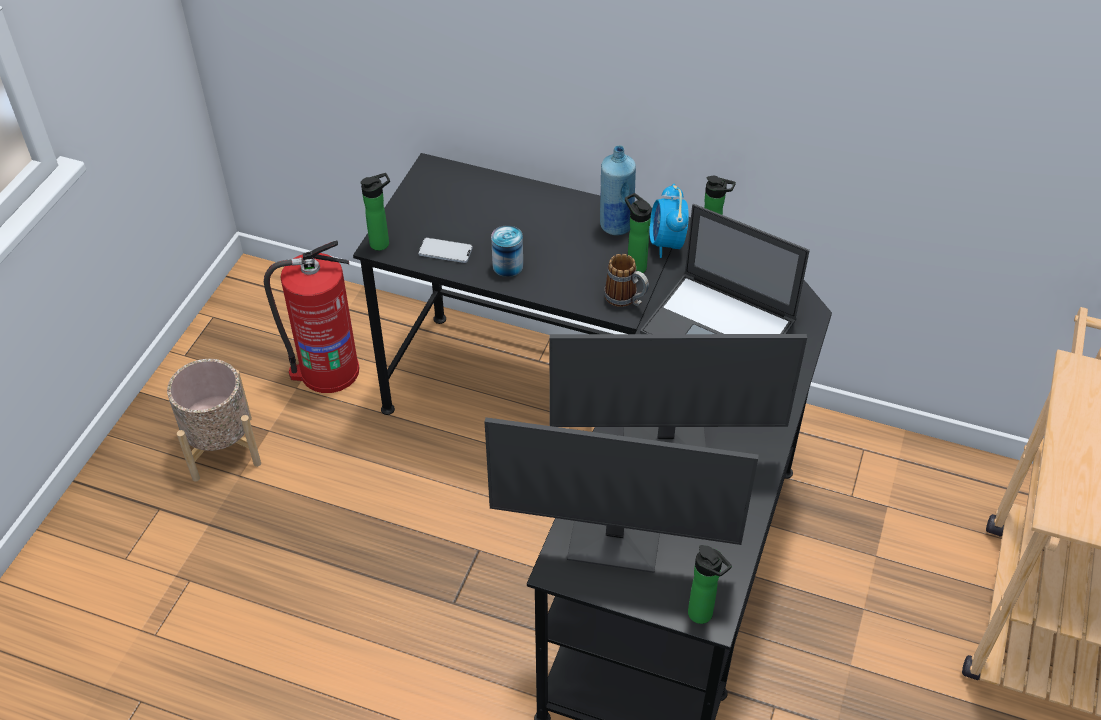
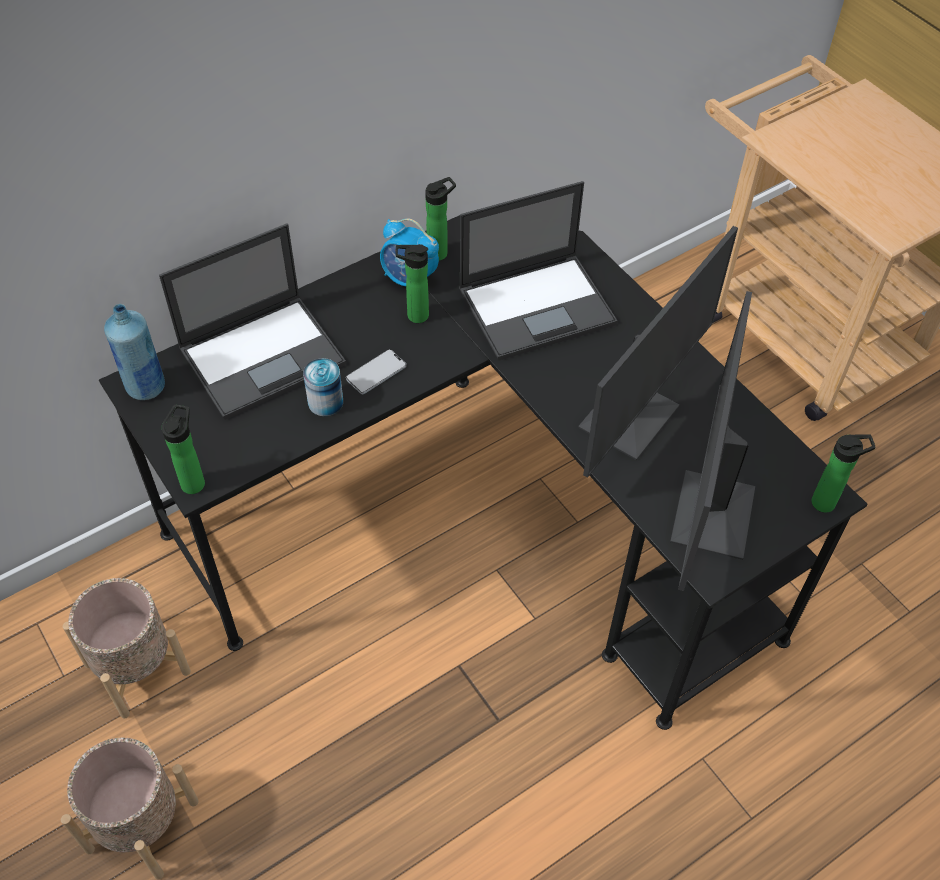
camera: 55 degrees left, 5 degrees up
(327, 371) = (137, 668): fire extinguisher -> beige planter
(445, 251) = (258, 437): phone -> phone (376, 373)
(517, 213) = (264, 355): none -> laptop
(615, 226) = (353, 298): blue bottle -> blue bottle (145, 387)
(615, 540) = (709, 514): monitor -> monitor turned 150 degrees clockwise
(626, 299) = (449, 345): mug -> none

